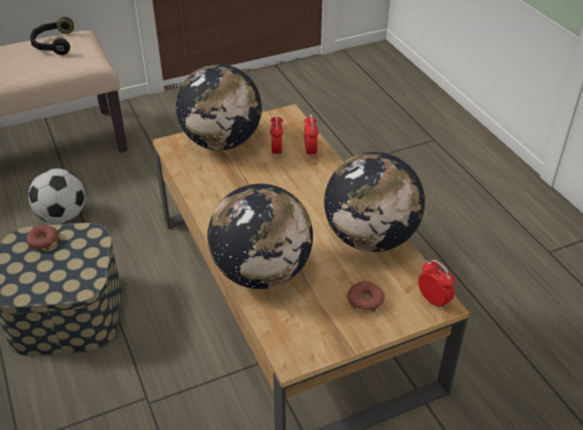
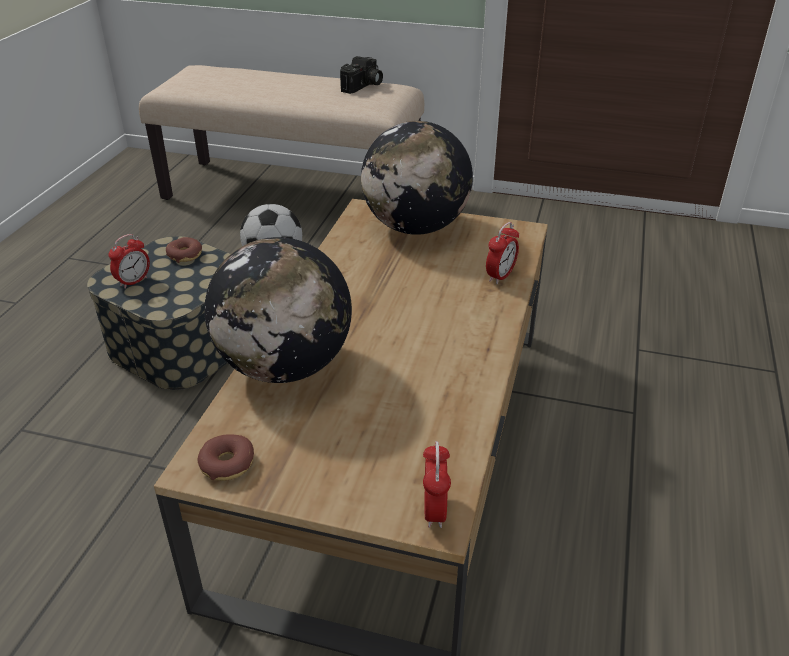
camera: 40 degrees right, 5 degrees down
(53, 44) = (363, 86): black headphones -> camera
(277, 151) = (463, 259): alarm clock -> alarm clock (133, 281)
(365, 301) = (351, 460): donut -> donut (227, 464)
(370, 238) = (449, 397): globe -> none

